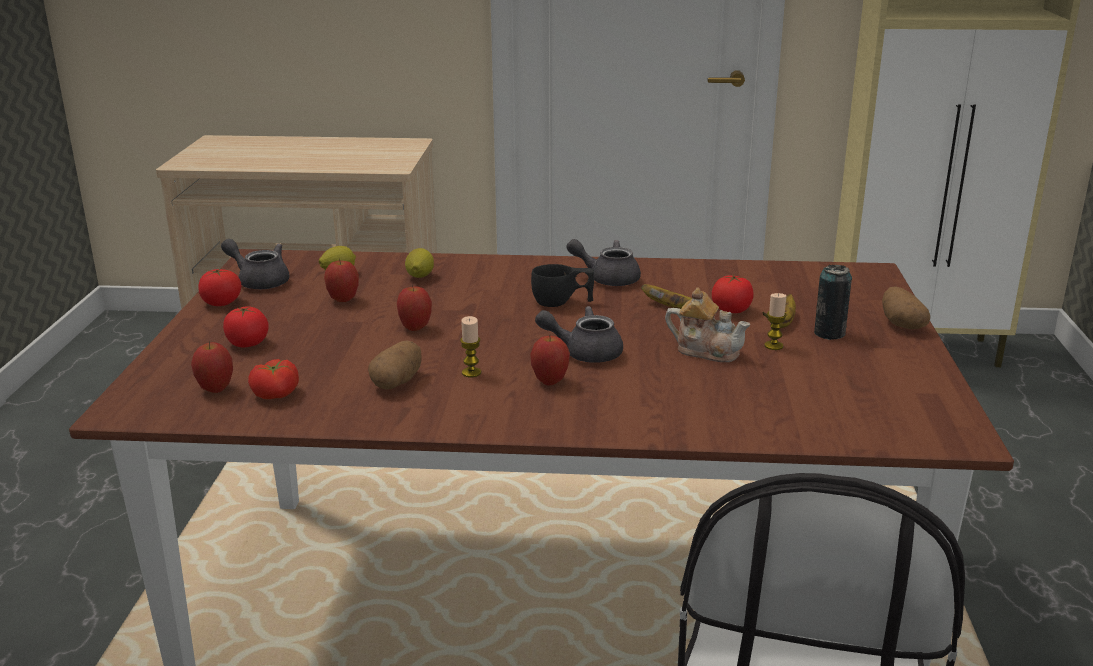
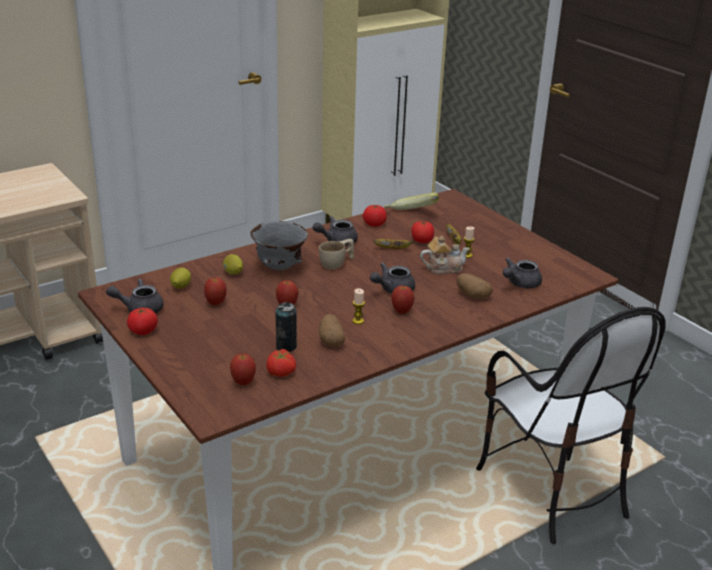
camera: 40 degrees left, 5 degrees up
(247, 343) = (209, 350): tomato -> tomato (374, 224)
(484, 286) = (280, 267): none -> grey bowl
(562, 302) = (337, 264): black cup -> beige cup
(767, 276) = (410, 215): none -> banana
(801, 407) = (520, 283): none -> grey teapot
(829, 333) = (480, 240): can -> can (286, 346)
(900, 324) = (501, 224): potato -> potato (472, 295)

